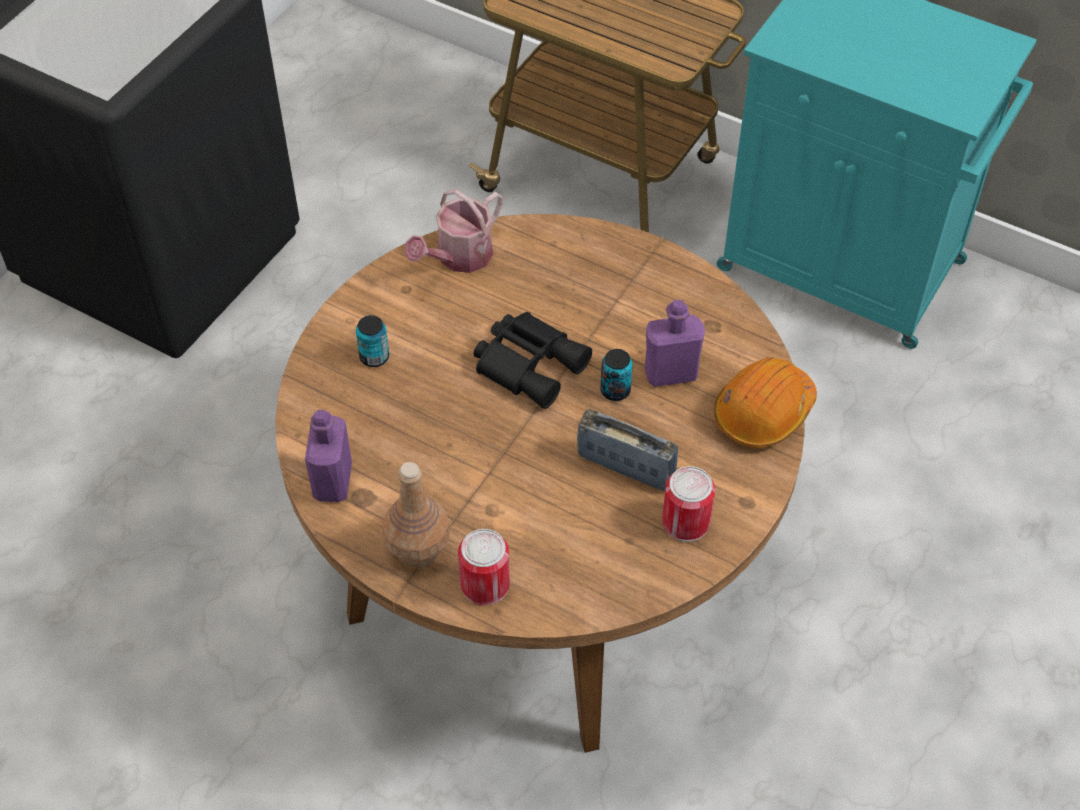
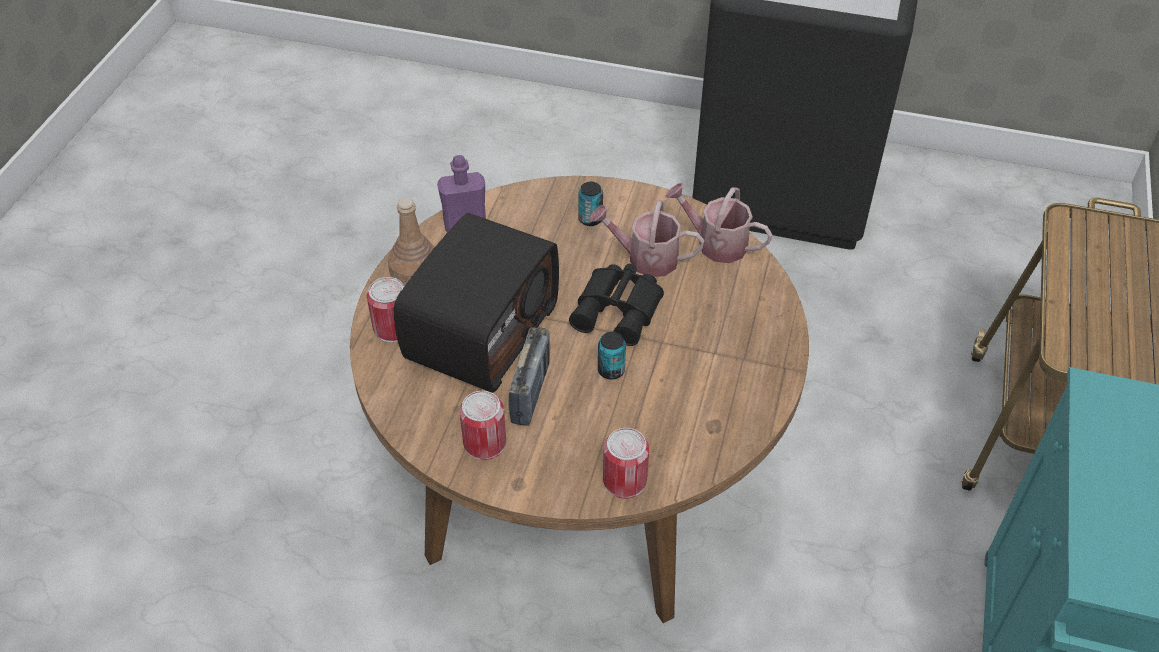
camera: 75 degrees right, 5 degrees down
(459, 322) = (645, 258): none -> watering can
(518, 497) = (480, 330): none -> radio
(670, 373) = (644, 405): purple bottle -> none
(763, 412) = (624, 481): orange hard hat -> can

